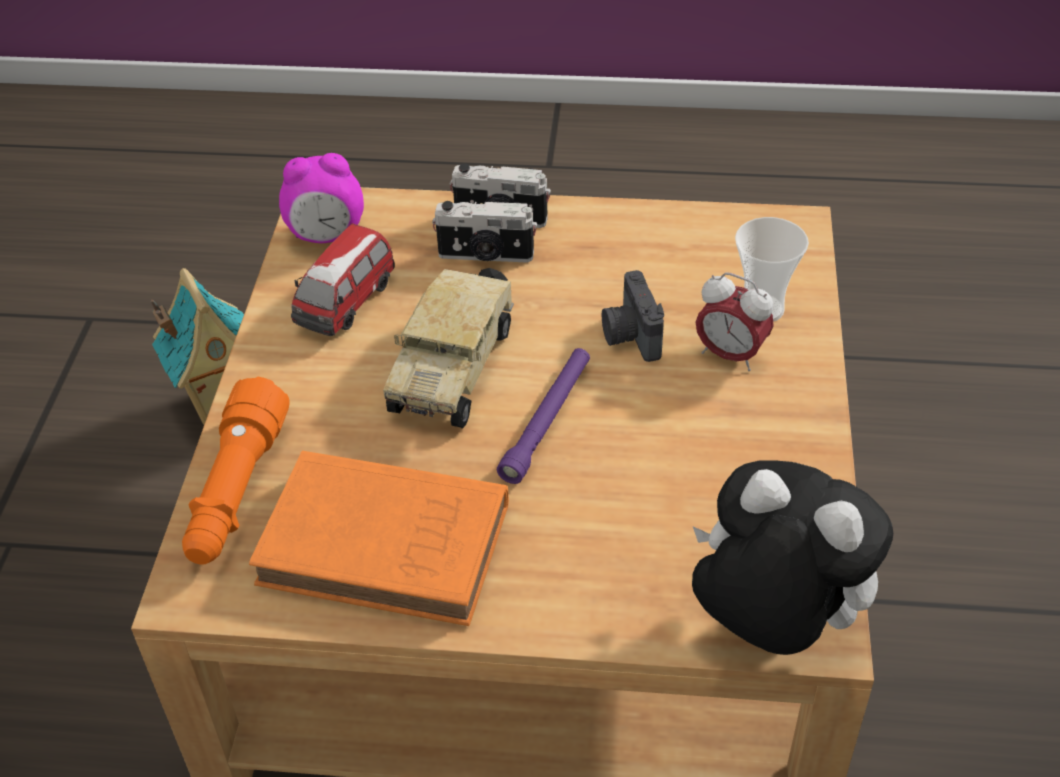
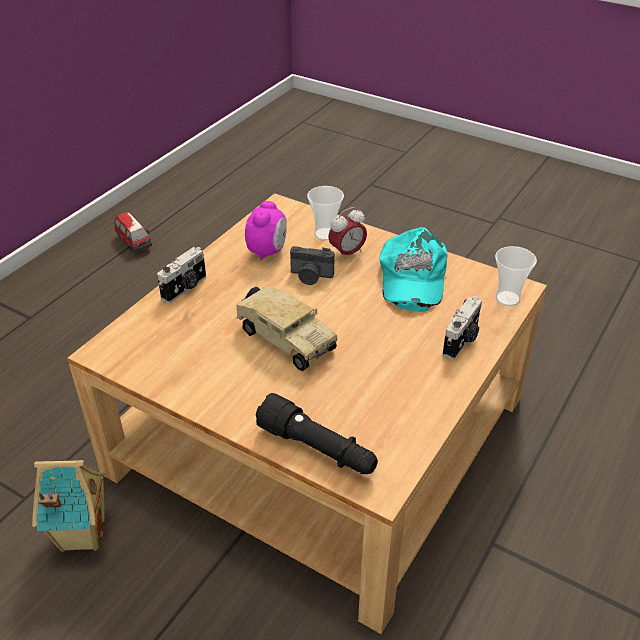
camera: 65 degrees left, 5 degrees down
(236, 491) = (317, 449): orange flashlight -> black flashlight
(327, 235) = (133, 355): alarm clock -> alarm clock (267, 251)
(346, 304) = (201, 364): toy car -> toy car (134, 242)
(391, 546) = (396, 398): orange book -> none
(485, 256) = (210, 302): camera -> camera (462, 341)
(547, 421) = (347, 320): purple flashlight -> none
(729, 461) = (411, 277): none -> turquoise cap
(772, 624) = (507, 299): plush toy -> cup

